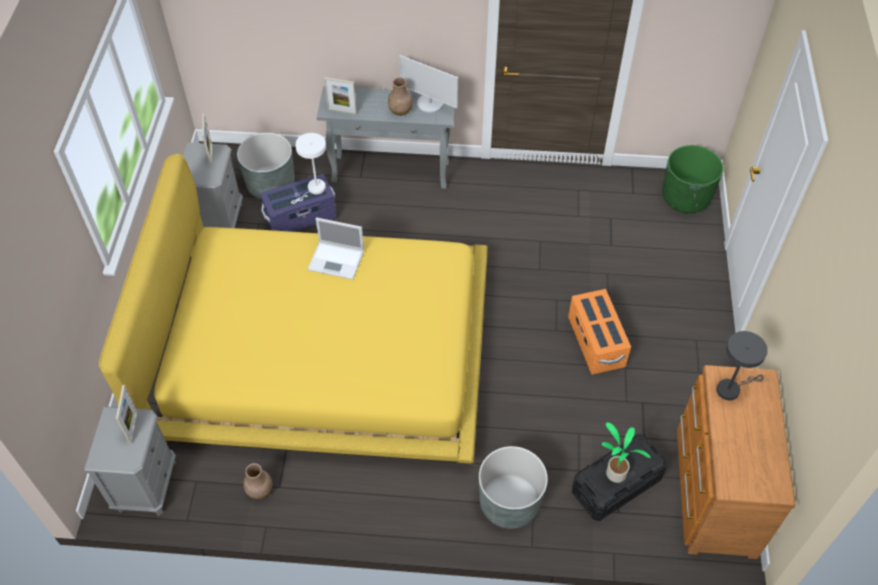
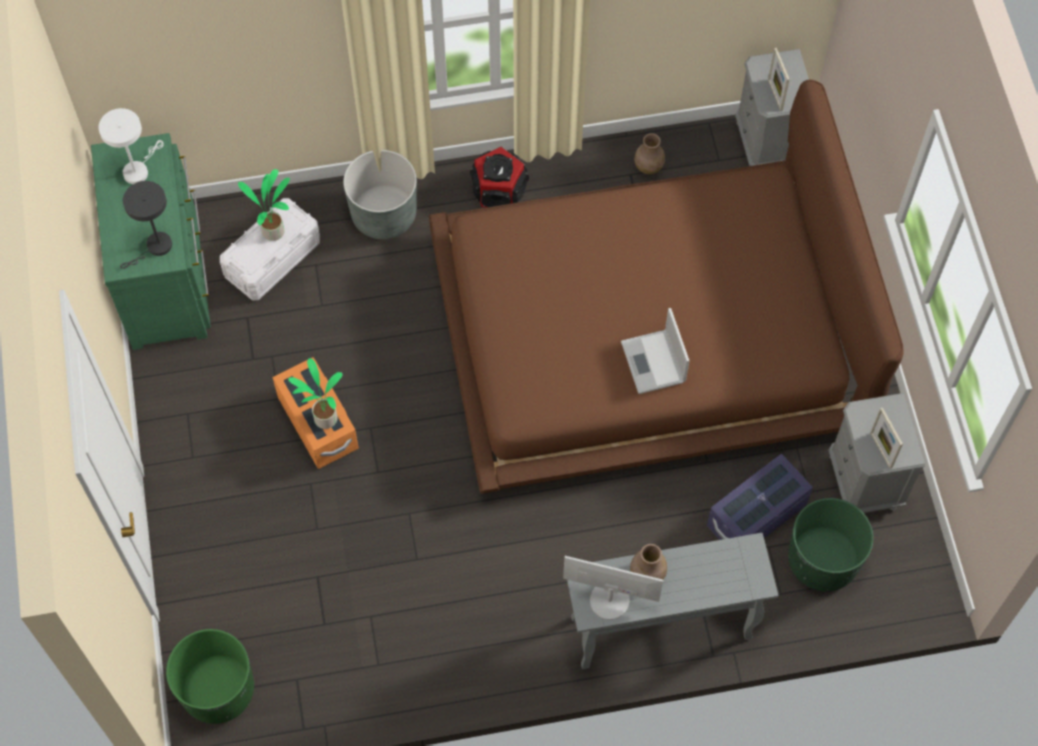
camera: 165 degrees right, 10 degrees up
(271, 185) = (822, 560): grey planter -> green planter
(314, 189) = (741, 510): white table lamp -> white table lamp (138, 170)
(320, 350) = (649, 332): yellow bed -> brown bed
(337, 260) = (653, 363): laptop -> laptop turned 105 degrees counterclockwise
(342, 111) = (730, 552): picture frame -> none
(400, 500) = (499, 190): none -> speaker
(594, 308) = (324, 418): none -> potted plant
(616, 485) = (272, 259): black storage box -> white storage box
(712, 492) = (167, 276): brown dresser -> green dresser

